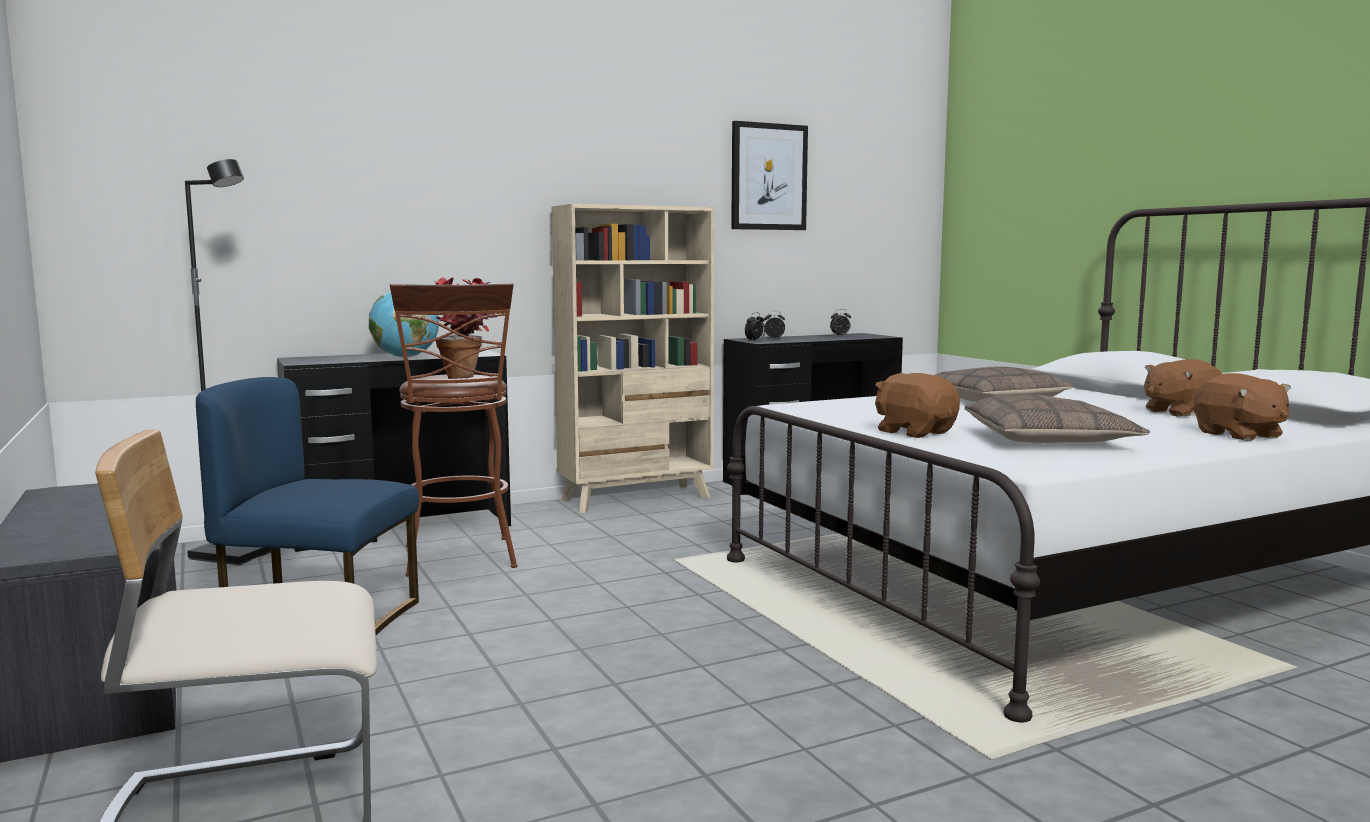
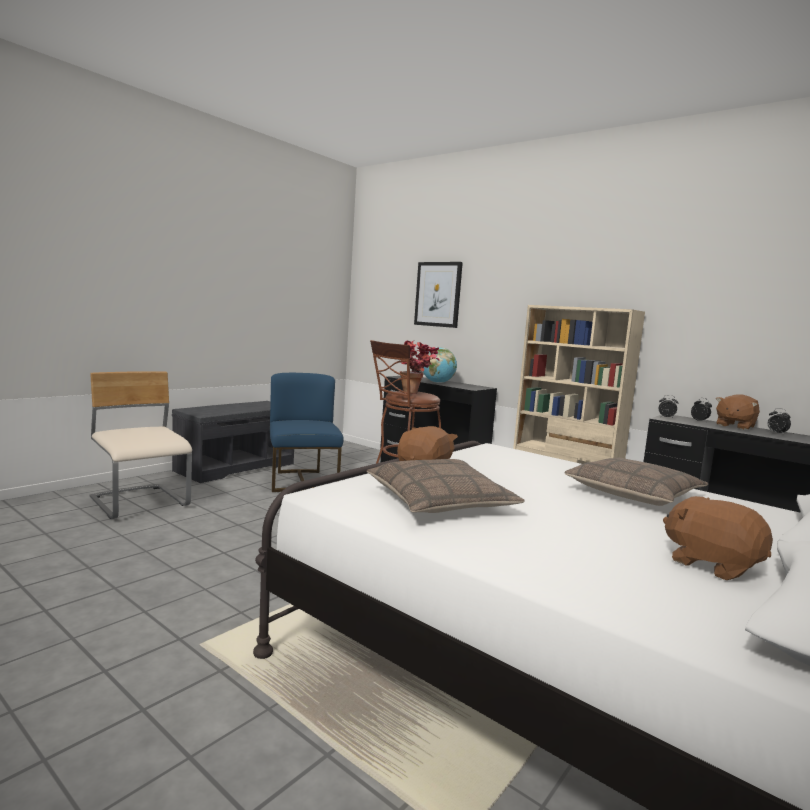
camera: 65 degrees right, 0 degrees up
(234, 555) = (366, 456): black floor lamp -> none
(768, 177) = (731, 286): picture -> picture (438, 294)
(1239, 435) = (580, 579): brown plush toy -> brown plush toy (734, 426)

